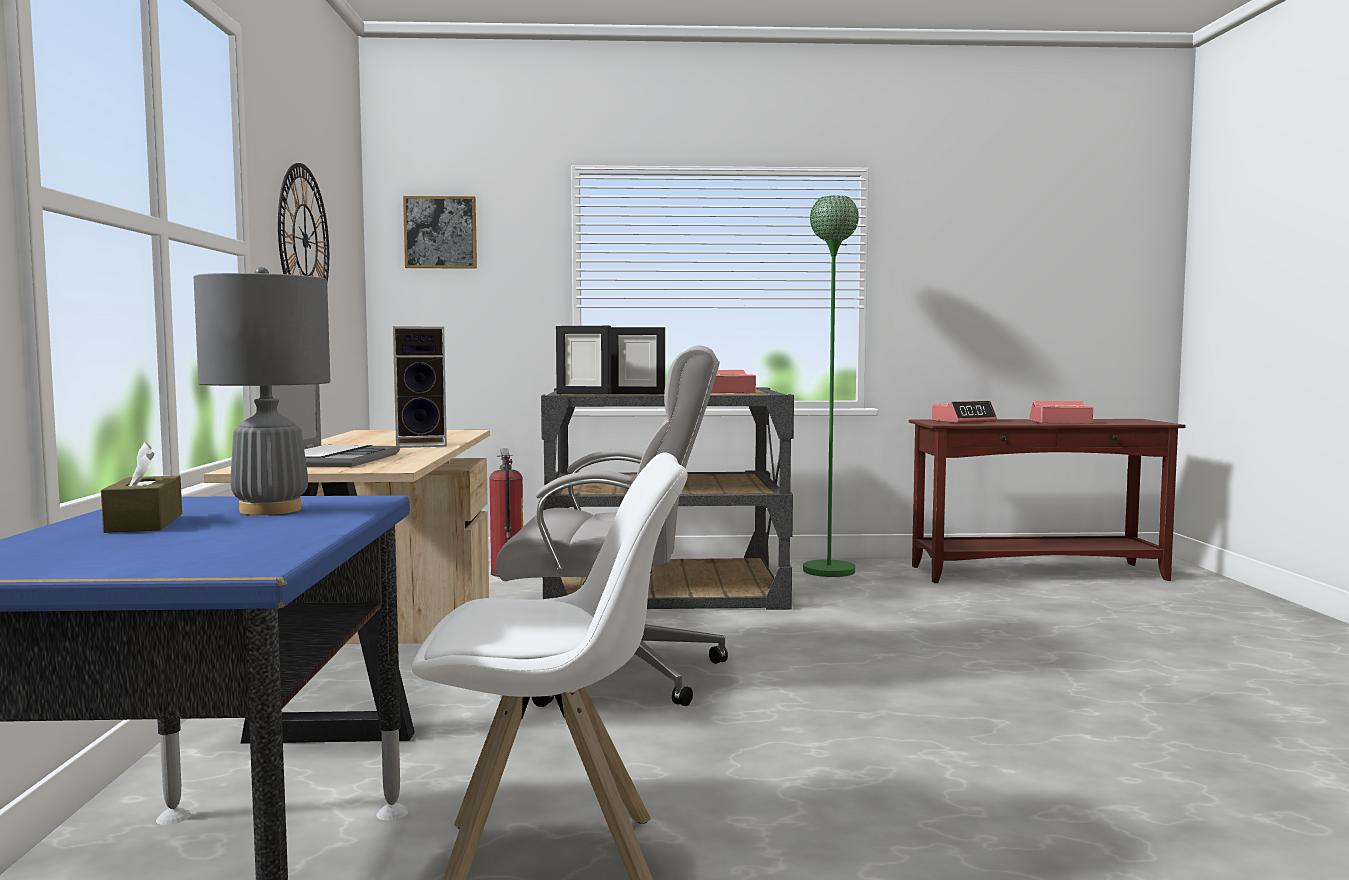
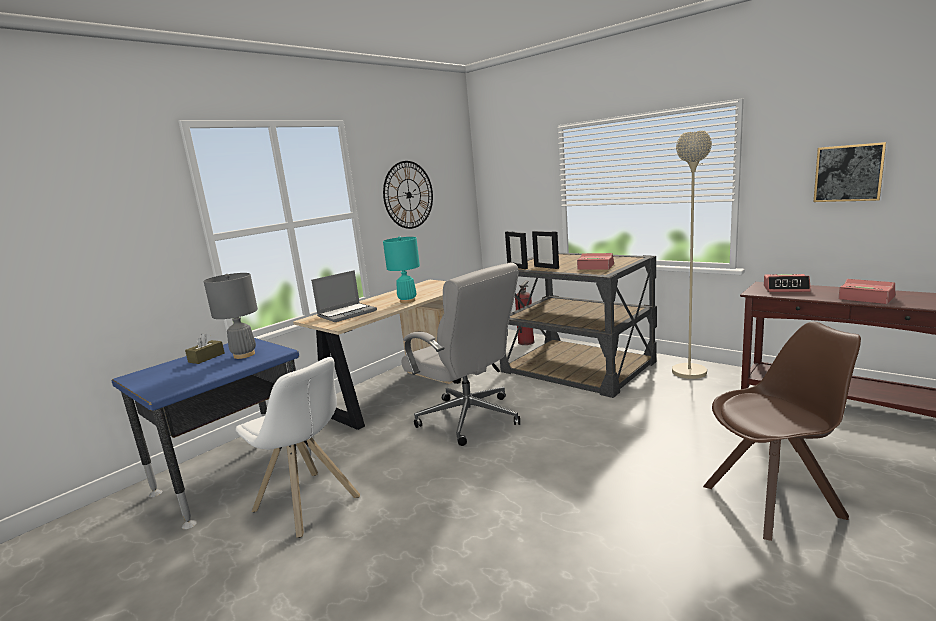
camera: 45 degrees right, 10 degrees up
(423, 445) = (407, 301): speaker -> turquoise table lamp
(440, 232) = (502, 169): picture -> picture (848, 173)
(829, 571) = (689, 372): green floor lamp -> beige floor lamp
(1149, 655) = (775, 501): none -> brown chair

